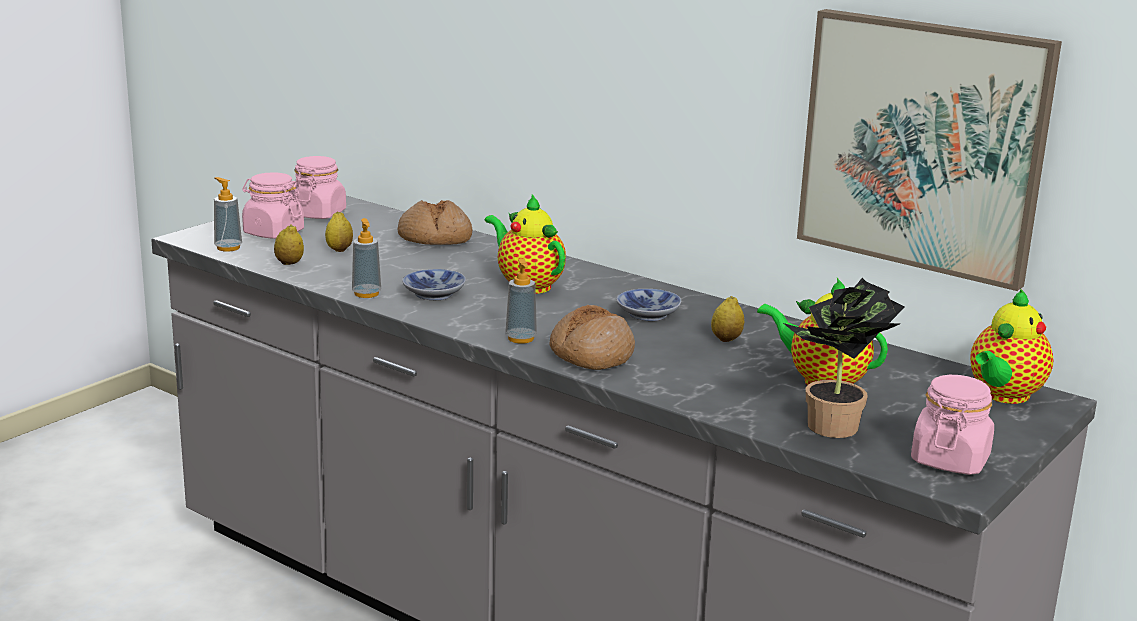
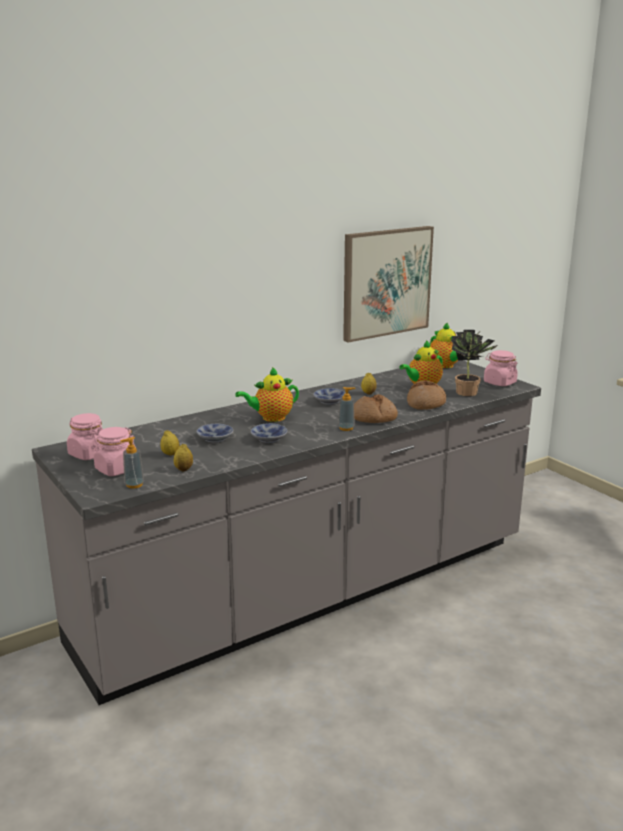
camera: 70 degrees left, 0 degrees up
(366, 294) = (256, 454): soap dispenser -> none
(411, 265) = (215, 439): none -> bowl
(435, 238) = (173, 429): bread -> bread (426, 403)

